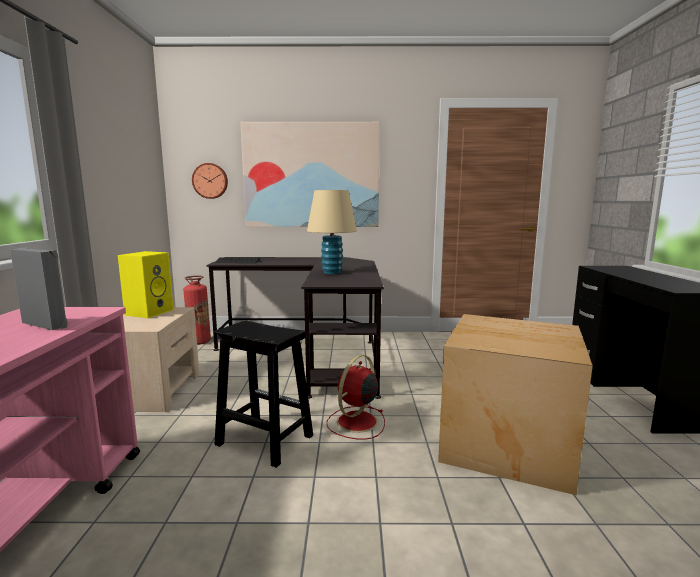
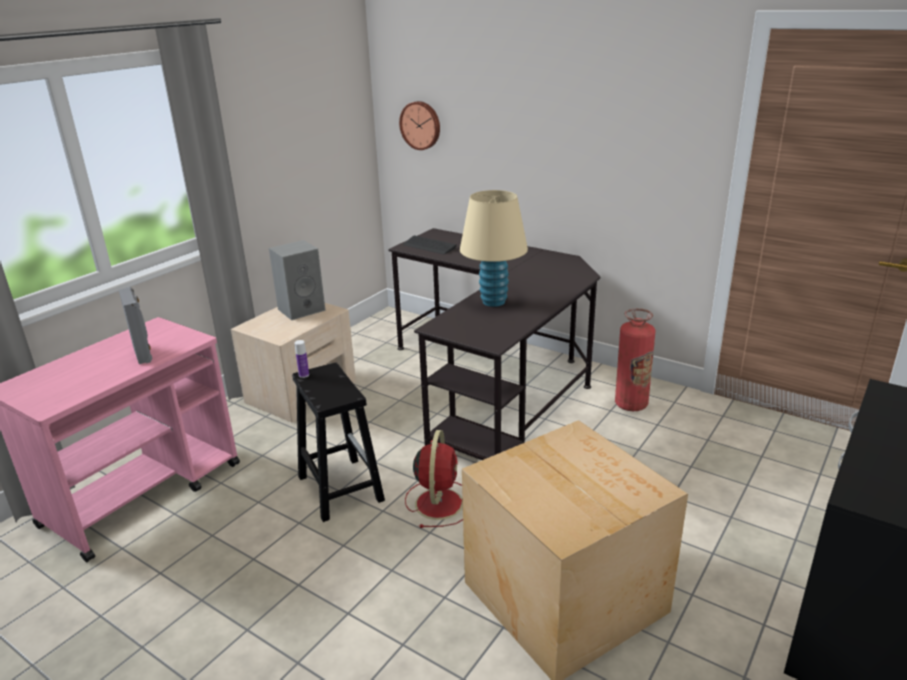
camera: 35 degrees right, 15 degrees up
(149, 312) = (302, 309): yellow speaker -> grey speaker
(199, 342) = (395, 330): fire extinguisher -> fire extinguisher (631, 404)
(227, 330) = (304, 375): none -> bottle
(311, 175) = (542, 129): picture -> none
(356, 422) = (439, 502): red fan -> red fan turned 120 degrees clockwise

